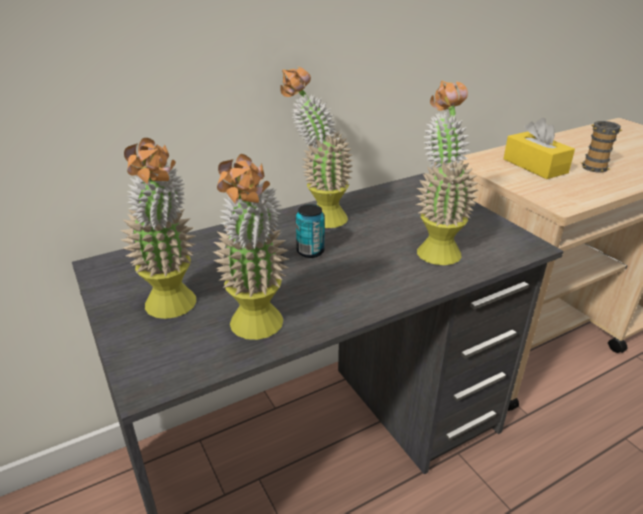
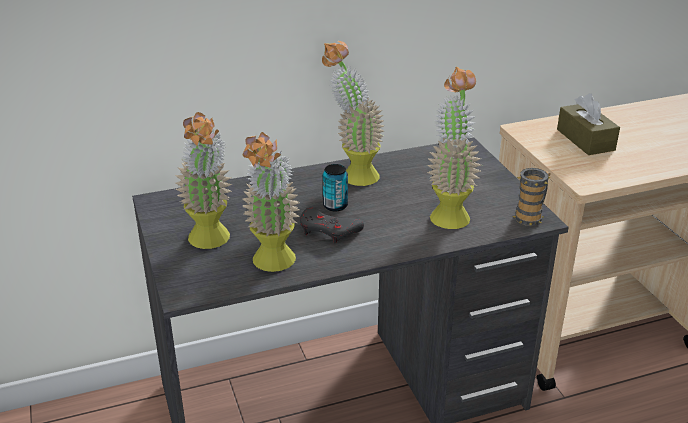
camera: 10 degrees right, 0 degrees up
(311, 279) = (329, 230): none -> grey game controller
(535, 166) = (585, 140): yellow tissue box -> brown tissue box
(595, 166) = (650, 145): mug -> mug (531, 216)

